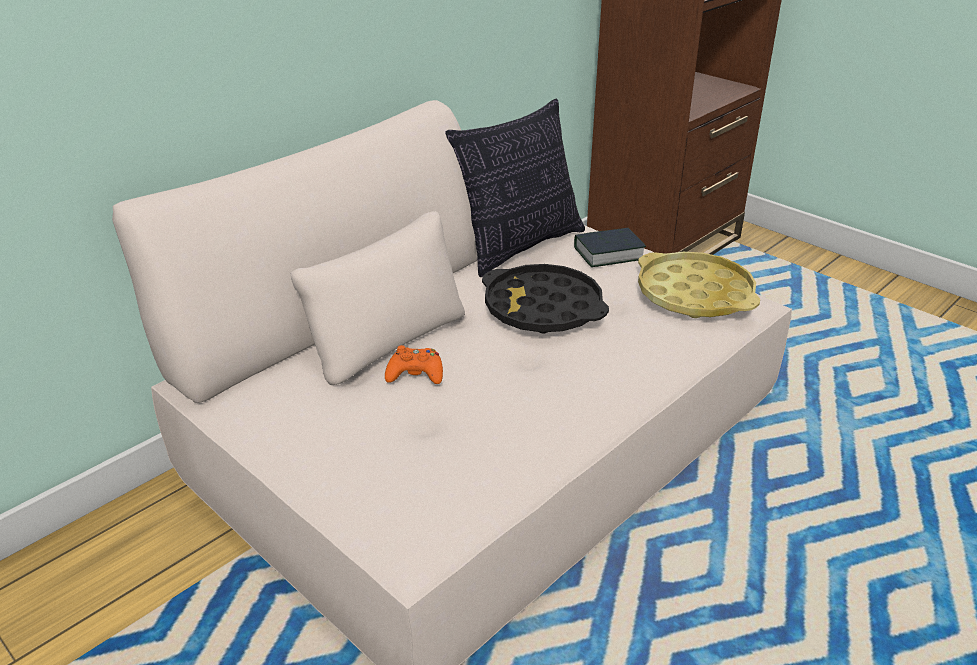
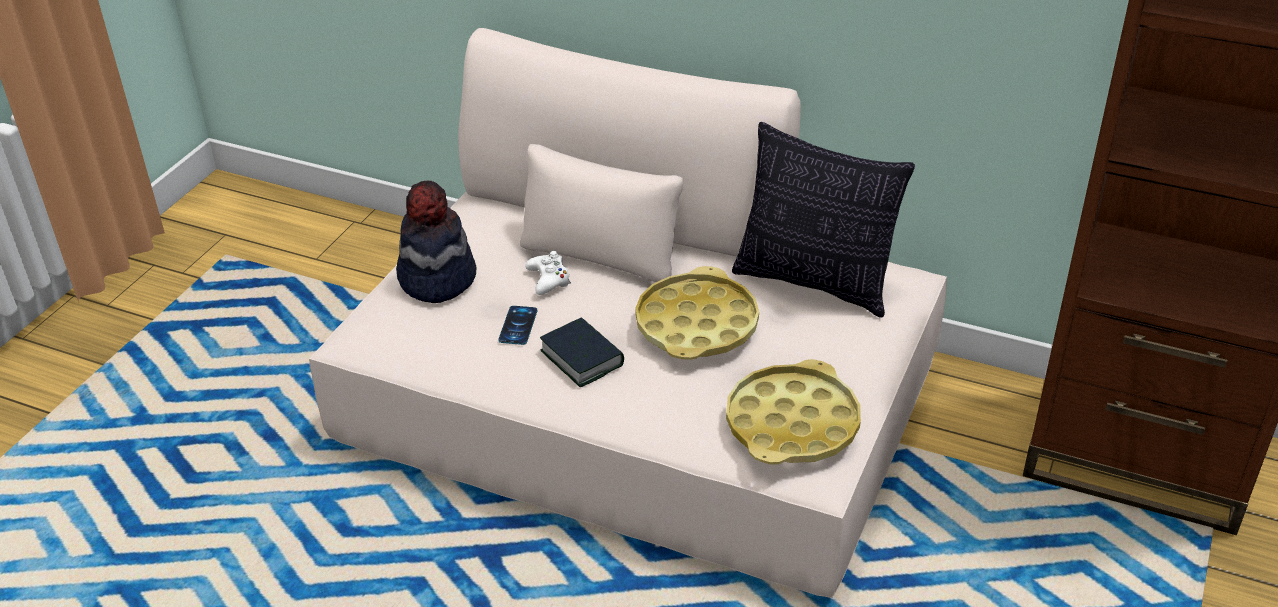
camera: 70 degrees right, 5 degrees up
(351, 451) = (436, 278): none -> hat
(415, 373) = (549, 279): orange game controller -> white game controller
(479, 408) = (518, 325): none -> phone
(543, 308) = (696, 324): black tray -> yellow tray
(608, 253) = (841, 346): book -> book (582, 358)

